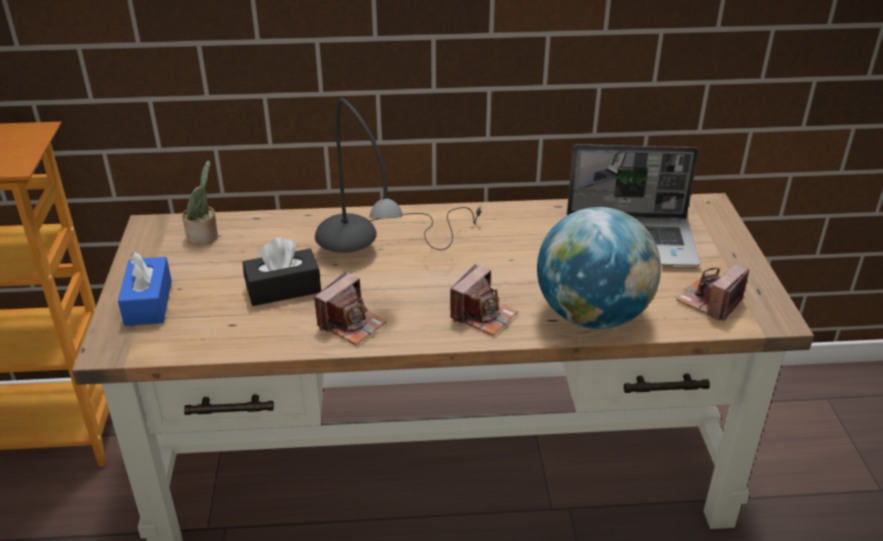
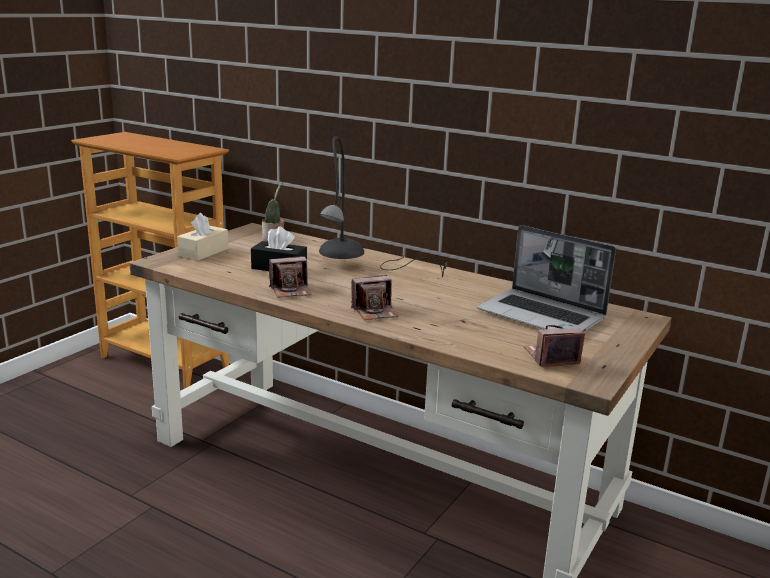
camera: 35 degrees right, 15 degrees down
(148, 303) = (203, 252): blue tissue box -> beige tissue box
(592, 316) = (448, 335): globe -> none

